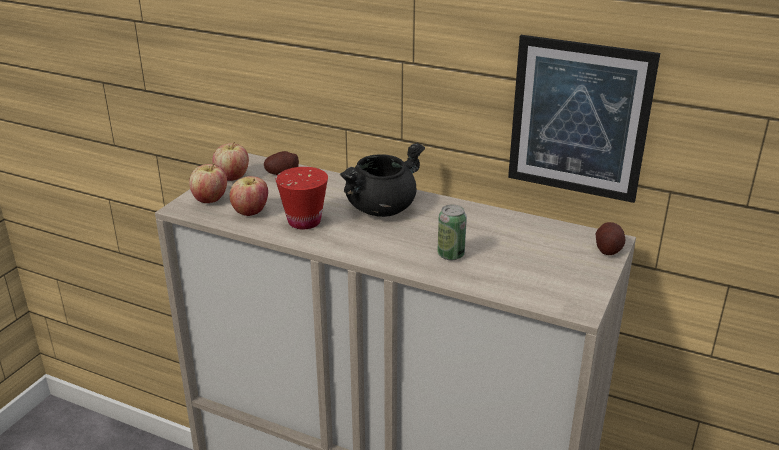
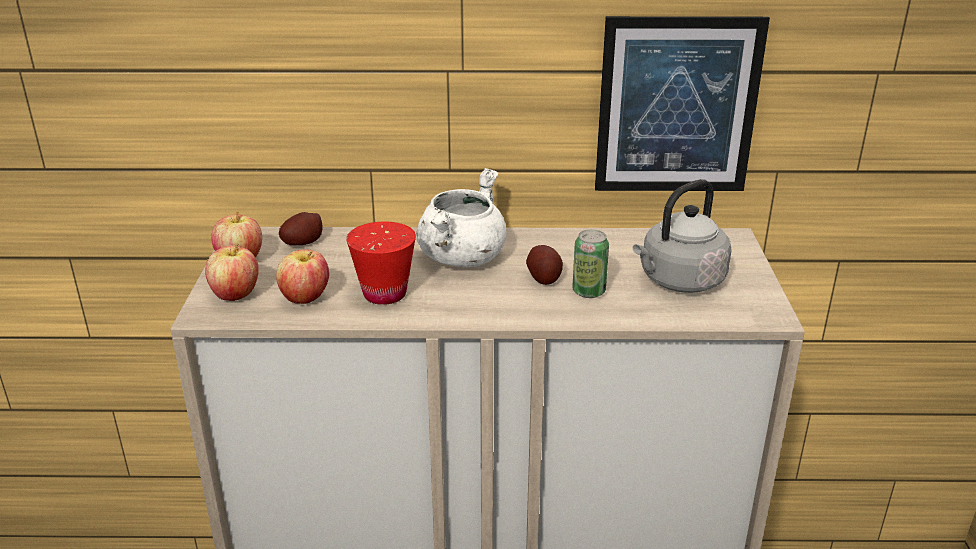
camera: 25 degrees left, 0 degrees up
(381, 208) = (461, 257): black cooking pot -> white cooking pot
(529, 264) = (679, 281): none -> grey kettle
(608, 248) = (737, 246): potato -> potato (543, 277)

